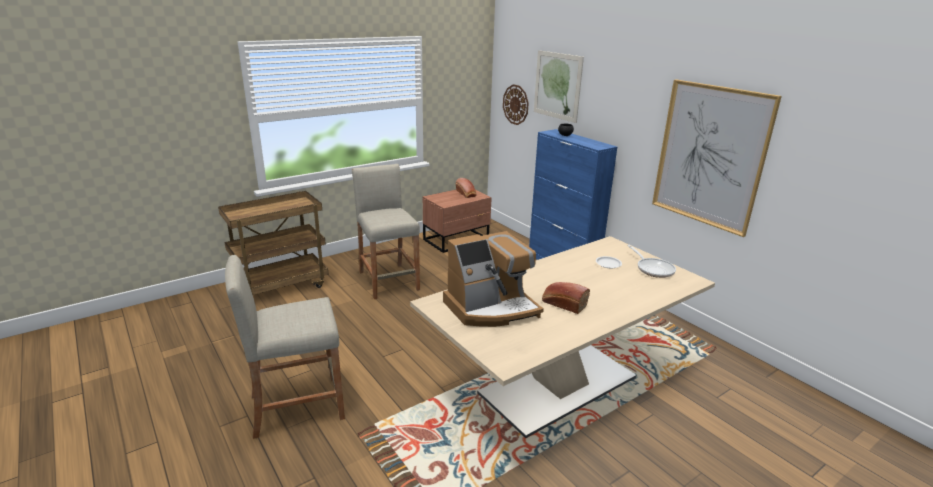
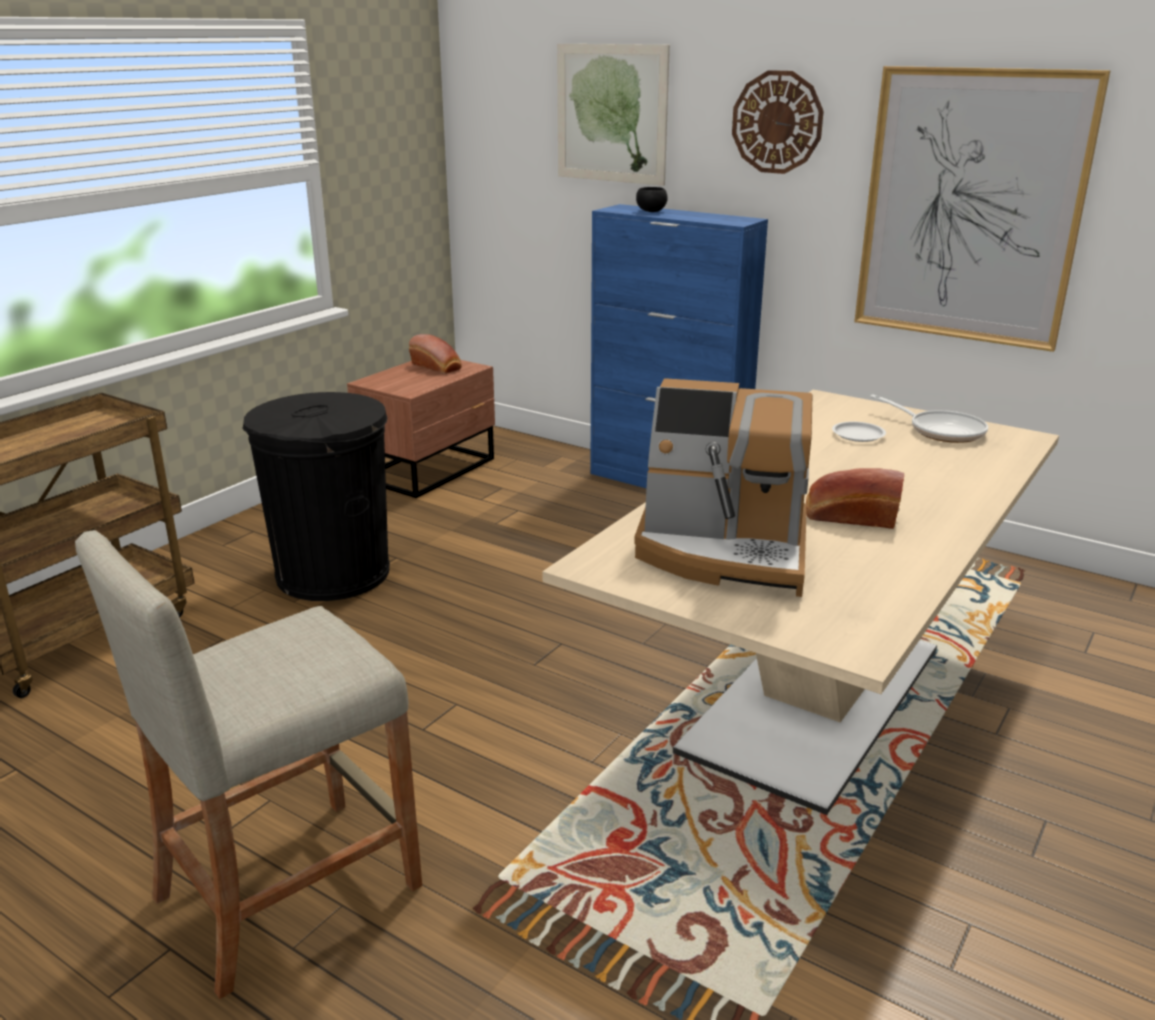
camera: 20 degrees left, 0 degrees up
(388, 281) = (333, 573): beige stool -> black trash can
(491, 308) = (724, 551): coffee machine -> coffee machine turned 60 degrees clockwise
(515, 104) = (511, 167): wall clock -> wall clock (777, 122)

